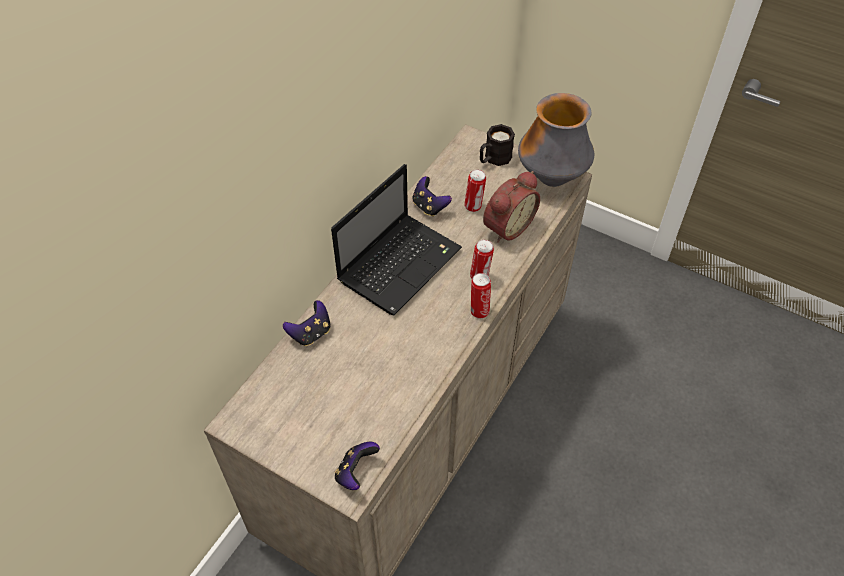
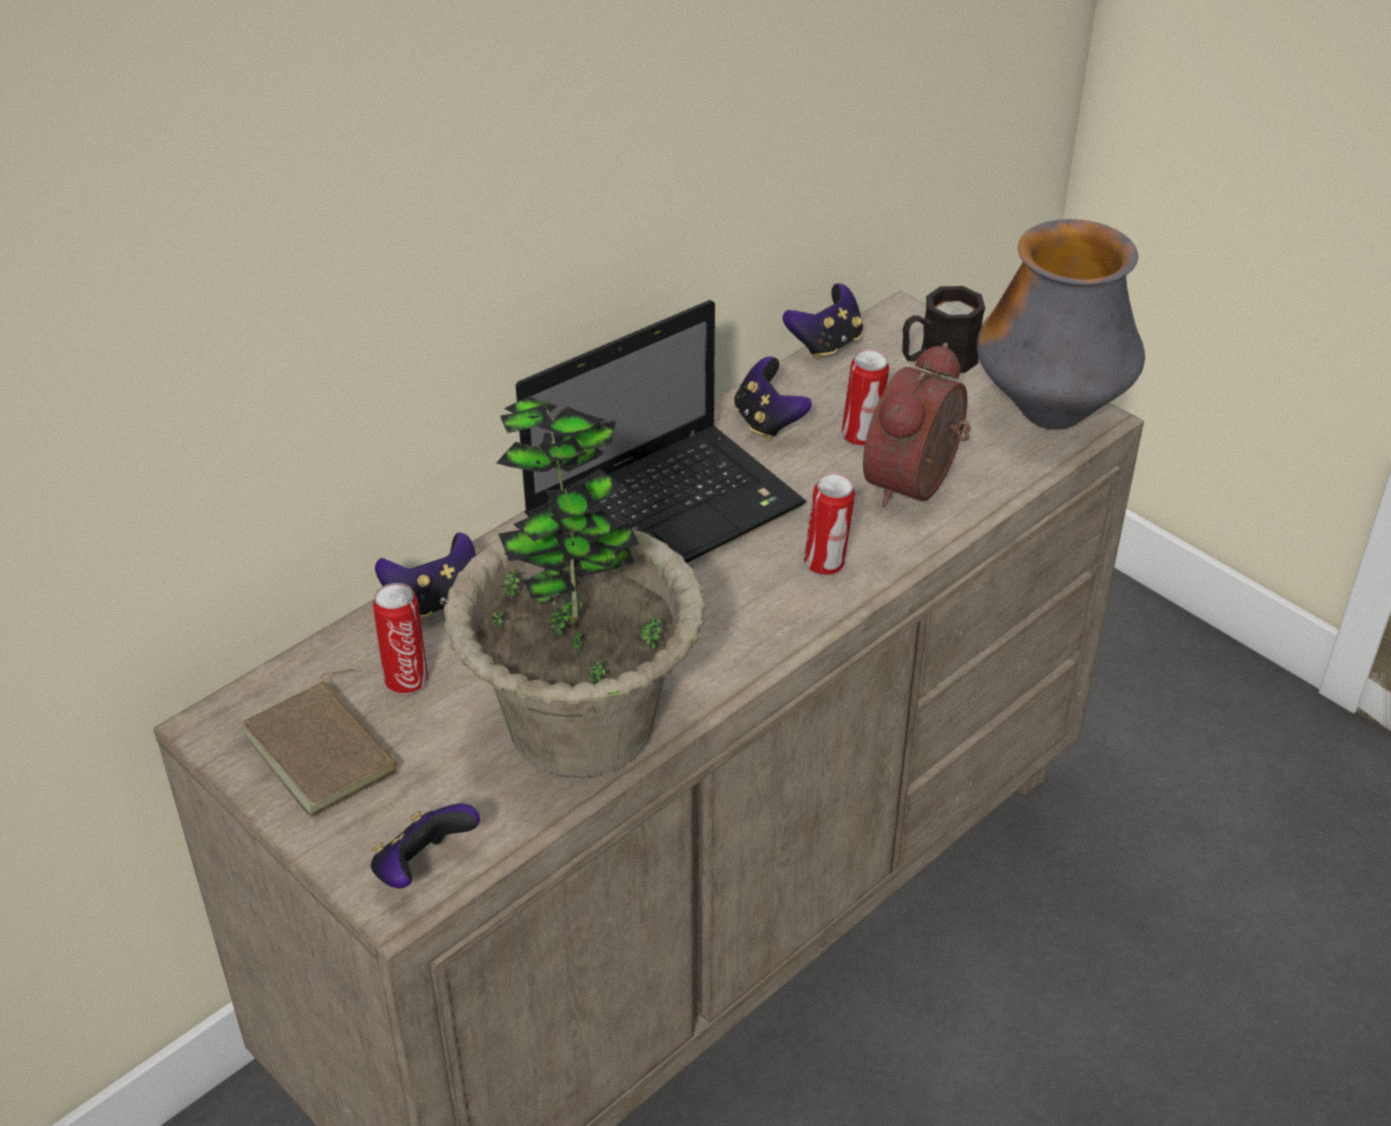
camera: 15 degrees right, 10 degrees down
(289, 423) = (325, 752): none -> brown book
(400, 382) = (582, 724): none -> potted plant
(441, 160) = (826, 344): none -> game controller
(479, 311) = (800, 625): can -> can (406, 679)
(506, 226) = (918, 484): alarm clock -> alarm clock turned 150 degrees clockwise

